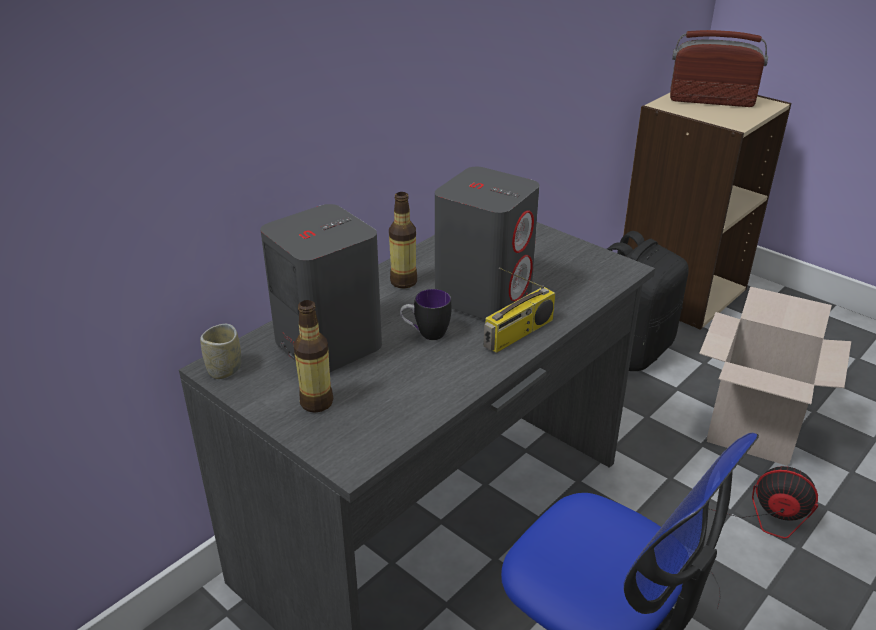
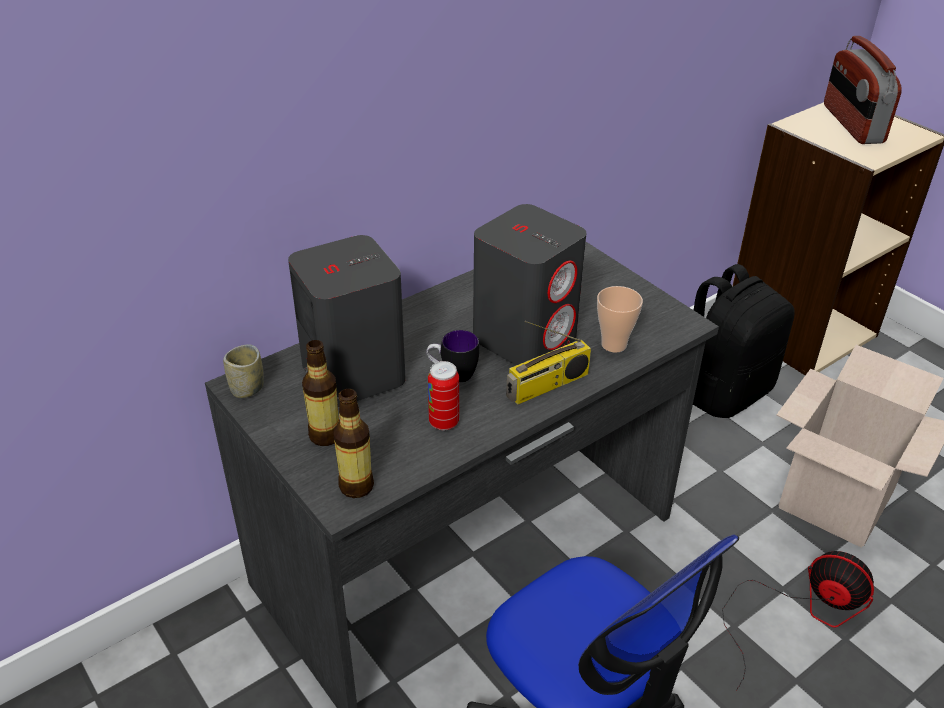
camera: 10 degrees right, 5 degrees up
(403, 282) = (447, 312): bottle -> bottle (356, 486)
(430, 377) = (444, 422): none -> can
(567, 292) = (614, 344): none -> cup
(711, 100) = (852, 124): radio -> radio turned 120 degrees counterclockwise

